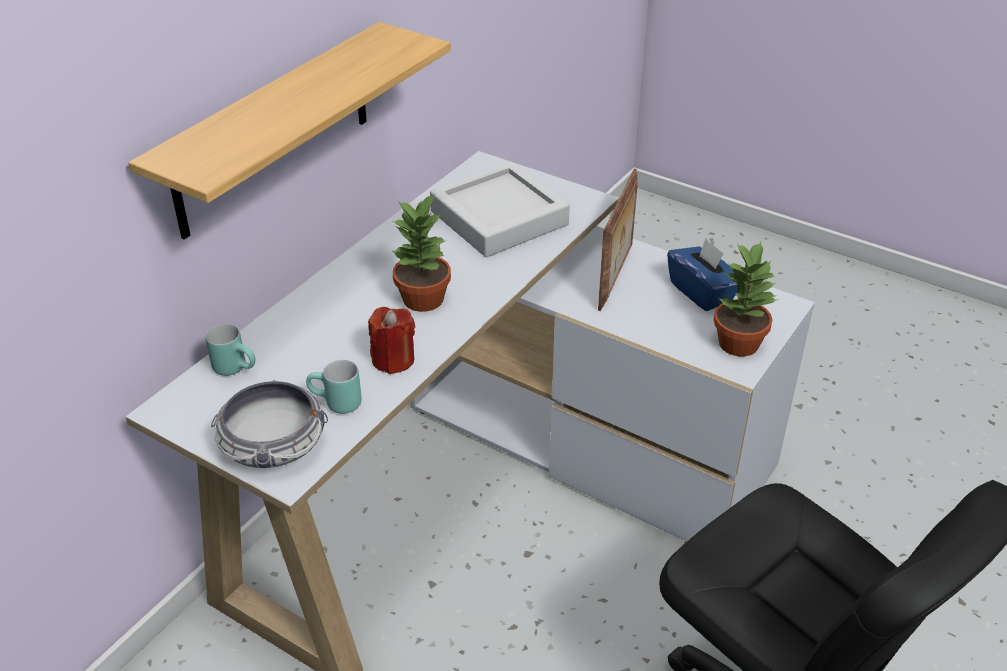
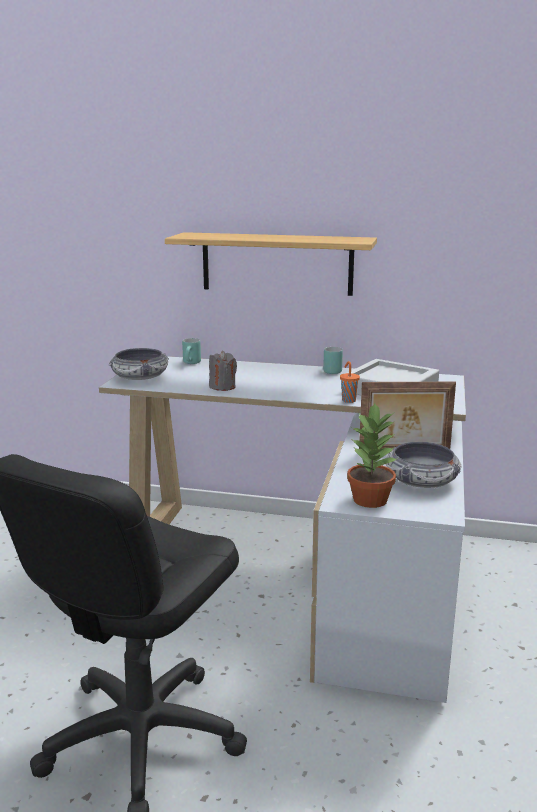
camera: 70 degrees right, 20 degrees down
(335, 404) = (177, 382): turquoise mug -> turquoise mug (330, 371)
(393, 360) = (222, 387): red candle -> grey candle
(424, 299) = (283, 385): potted plant -> none
(524, 263) = (348, 400): none -> orange cup
(702, 292) = (421, 481): blue tissue box -> bowl

